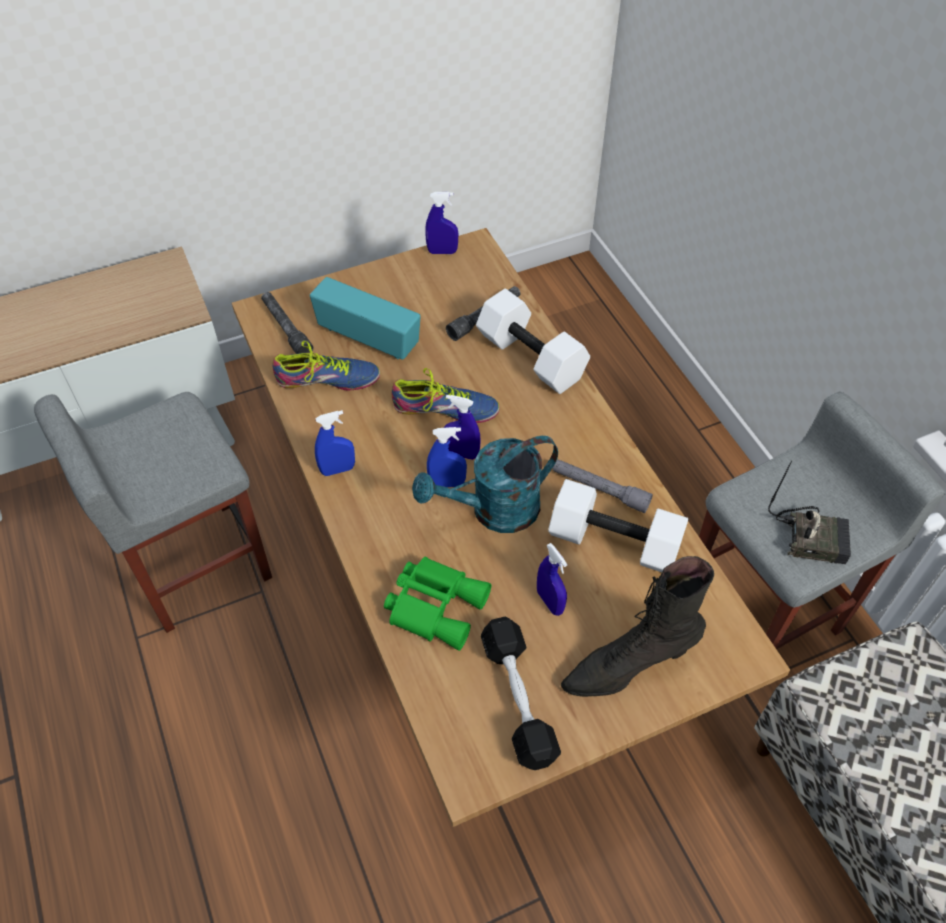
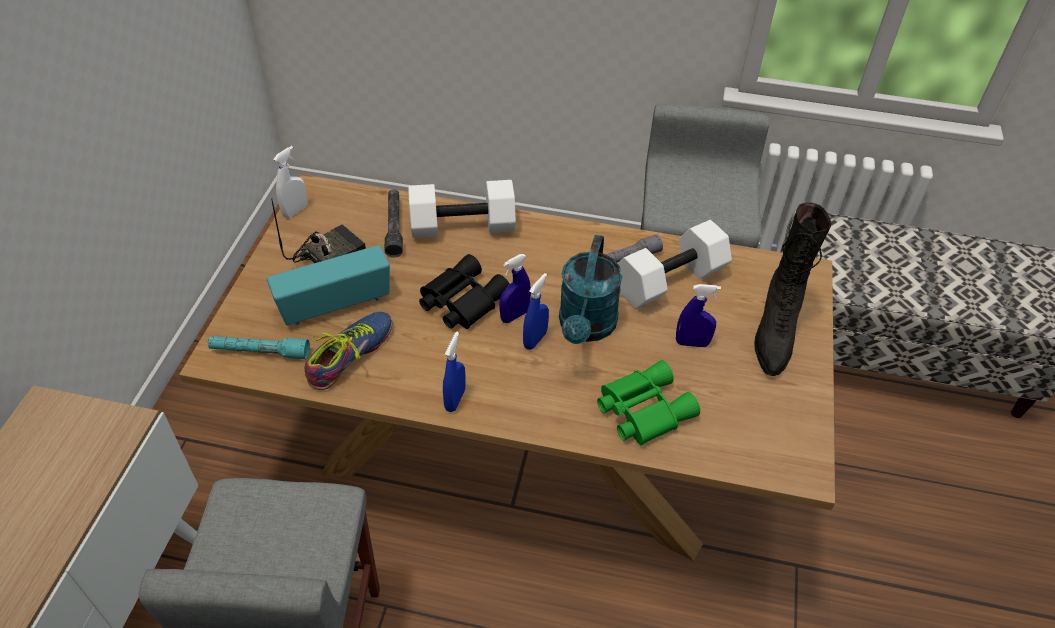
camera: 55 degrees left, 5 degrees down
(286, 329) = (260, 352): grey flashlight -> turquoise flashlight
(442, 252) = (295, 211): blue spray bottle -> white spray bottle
(445, 409) = (460, 300): shoe -> black binoculars
(518, 699) = (760, 407): black dumbbell -> none
(812, 537) = (723, 202): radio -> radio (330, 256)

